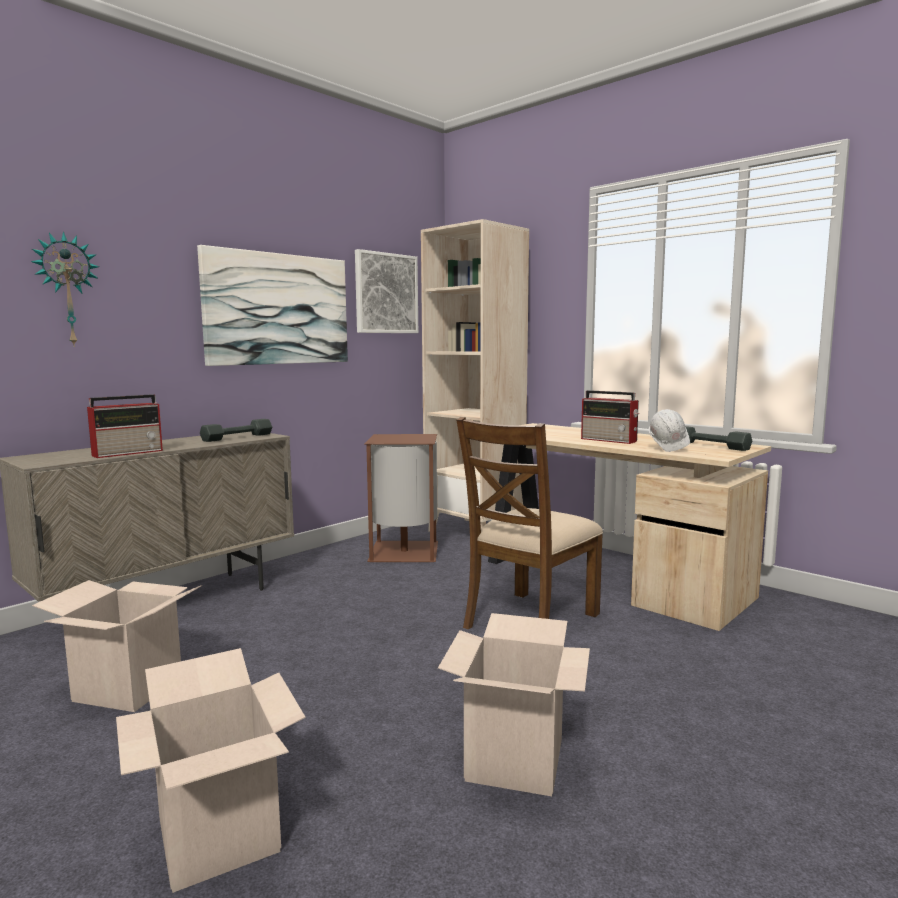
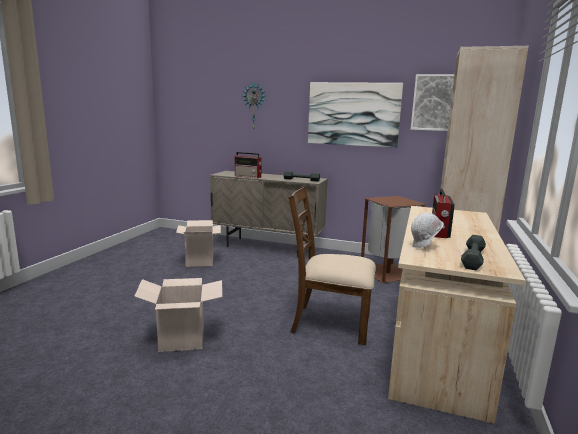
camera: 65 degrees right, 5 degrees up
(218, 835) = (124, 297): cardboard box -> none

